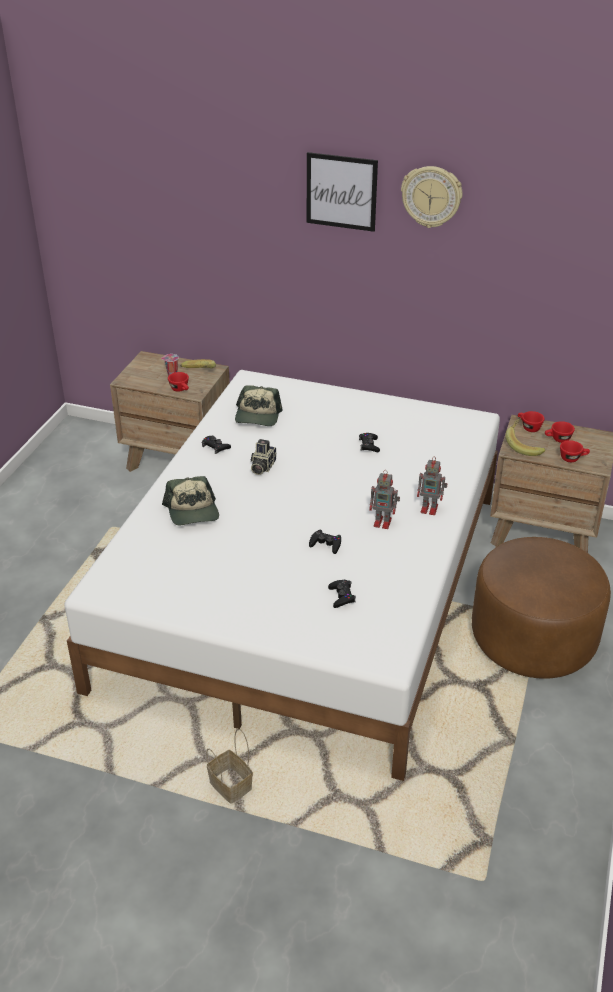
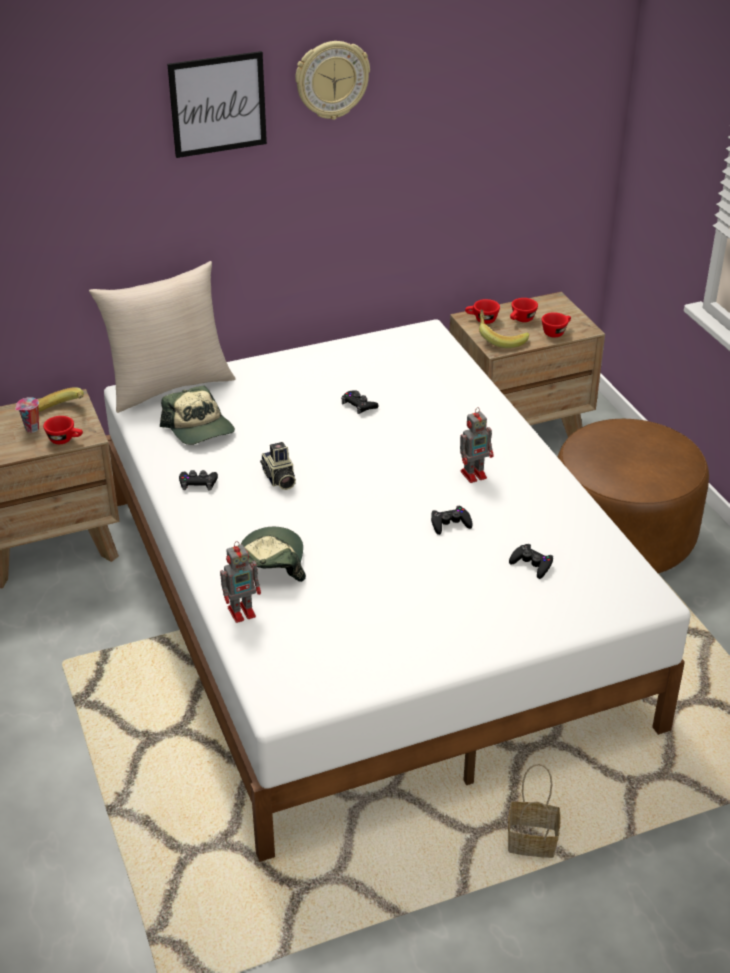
camera: 40 degrees left, 0 degrees up
(192, 511) = (269, 563): cap -> cap turned 120 degrees counterclockwise
(273, 384) = (169, 386): none -> beige pillow
(430, 509) = (498, 439): toy robot -> toy robot (243, 611)

